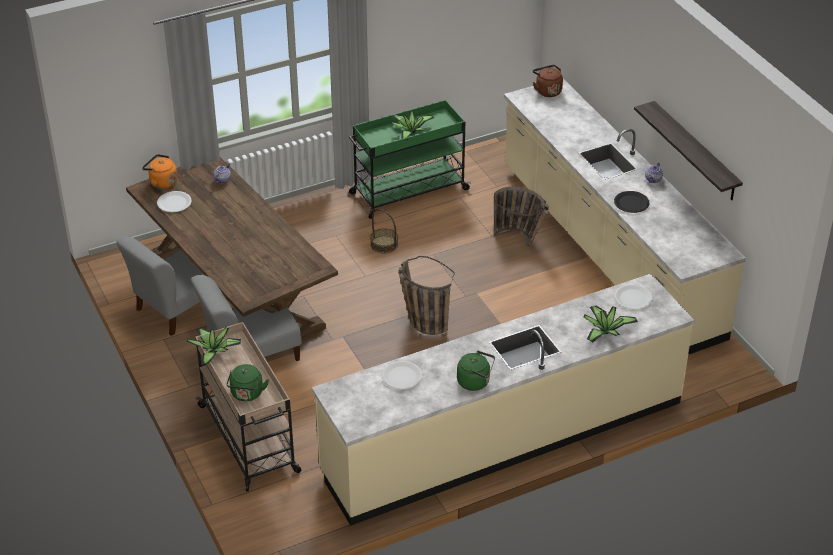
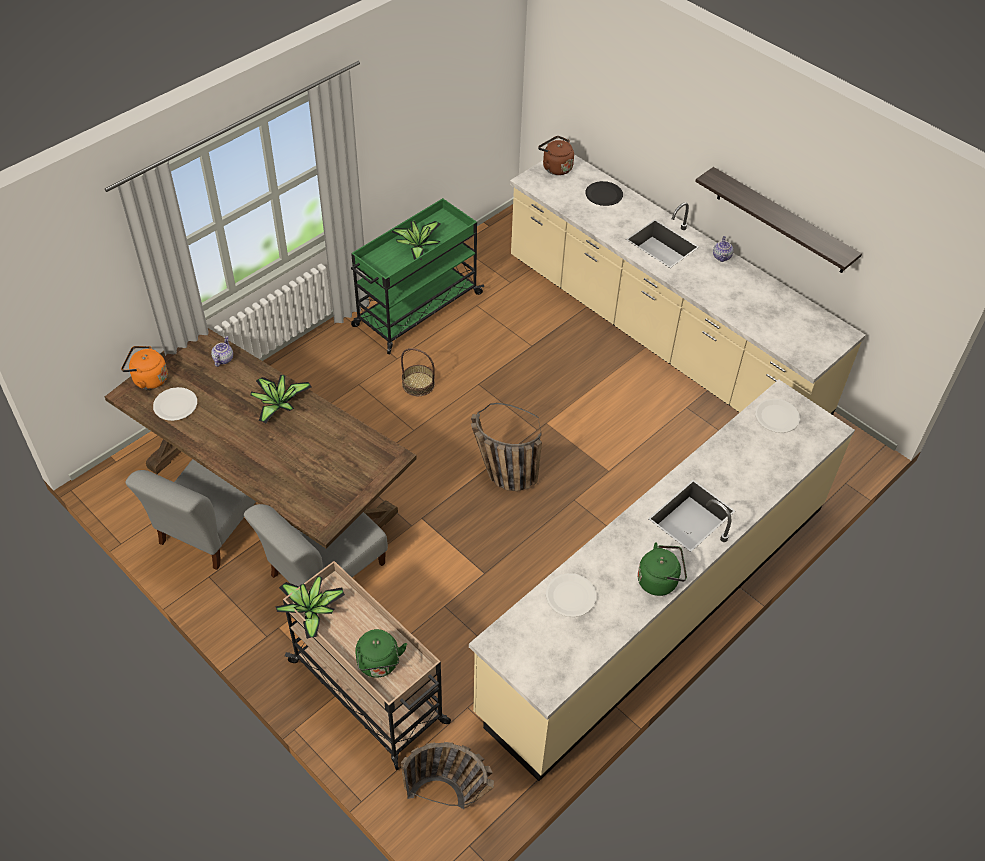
camera: 20 degrees left, 10 degrees up
(521, 240) = (565, 344): basket -> basket (450, 797)
(605, 331) = (769, 469): potted plant -> potted plant (278, 404)
(631, 203) = (713, 291): black plate -> black plate (603, 194)

